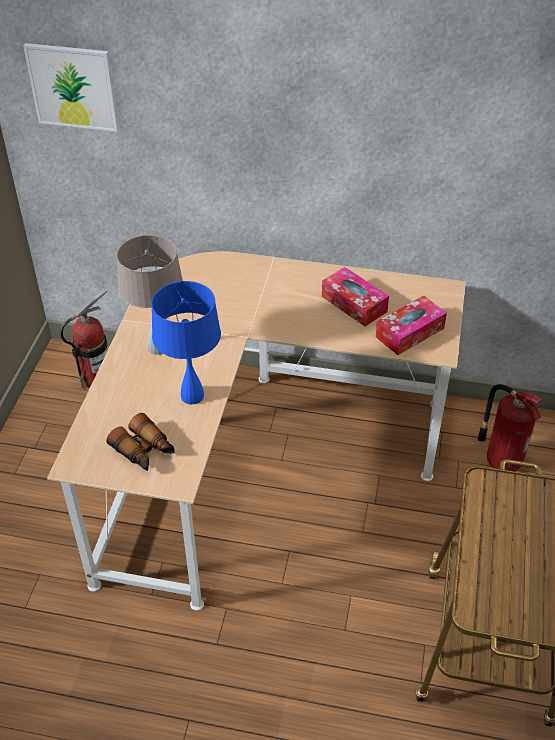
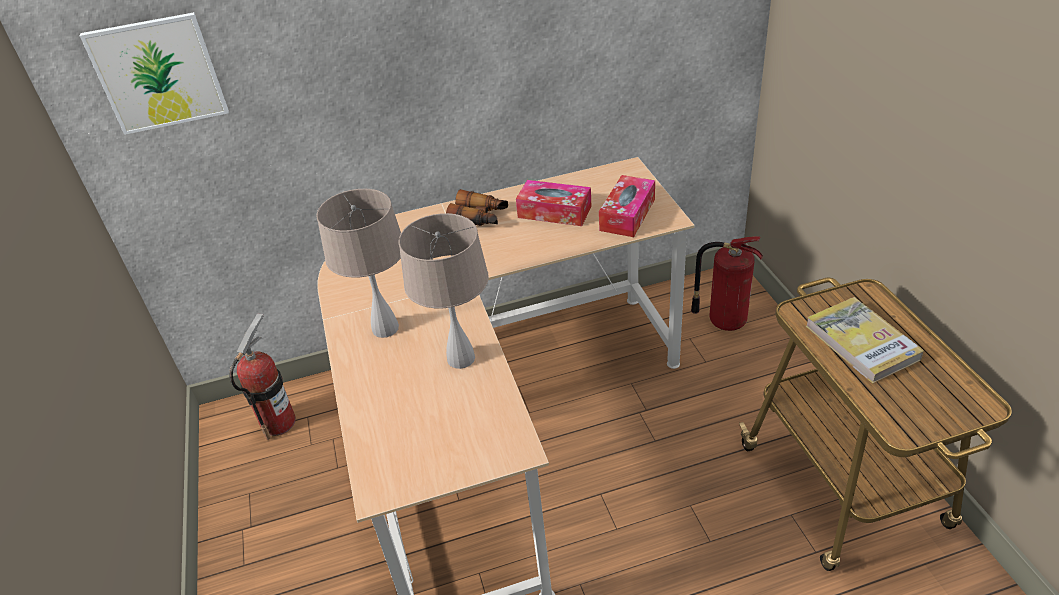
camera: 25 degrees left, 5 degrees down
(144, 451) = (452, 436): binoculars -> binoculars (479, 218)
(192, 396) = (461, 358): blue table lamp -> beige table lamp
(510, 531) = (861, 342): none -> book

